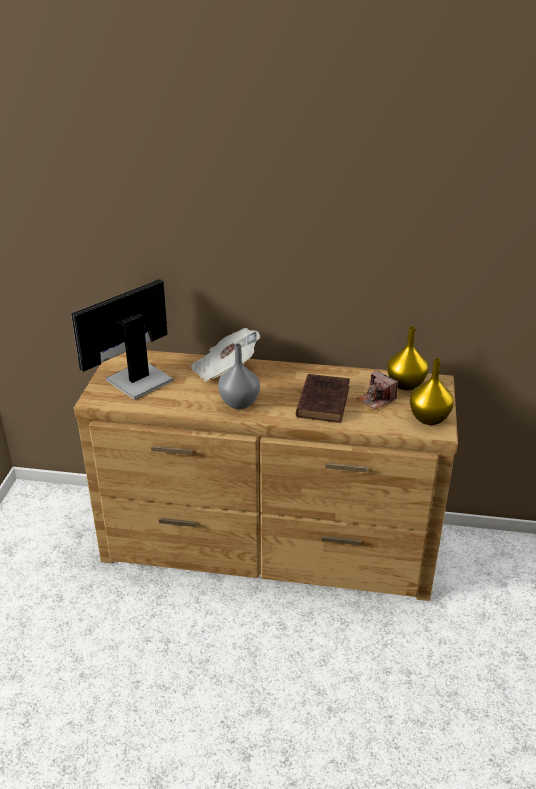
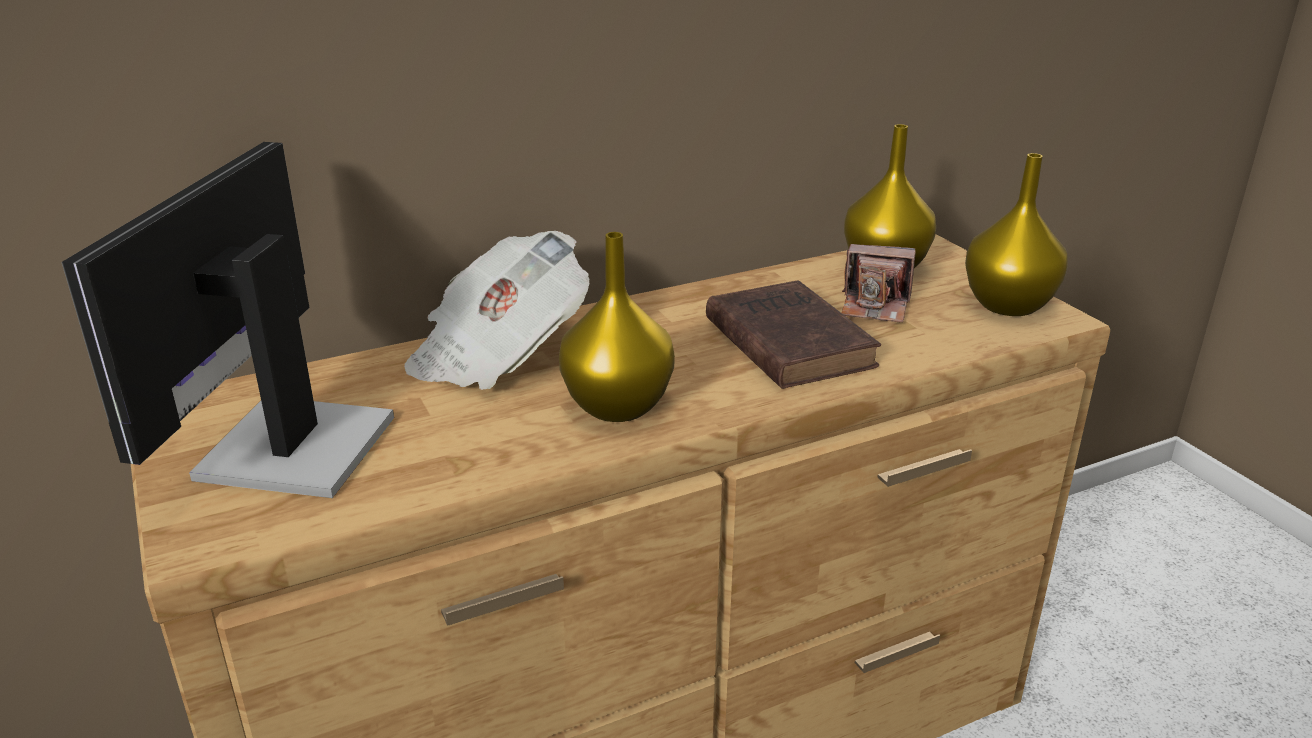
camera: 35 degrees left, 5 degrees down
(238, 403) = (616, 407): grey vase -> yellow vase

